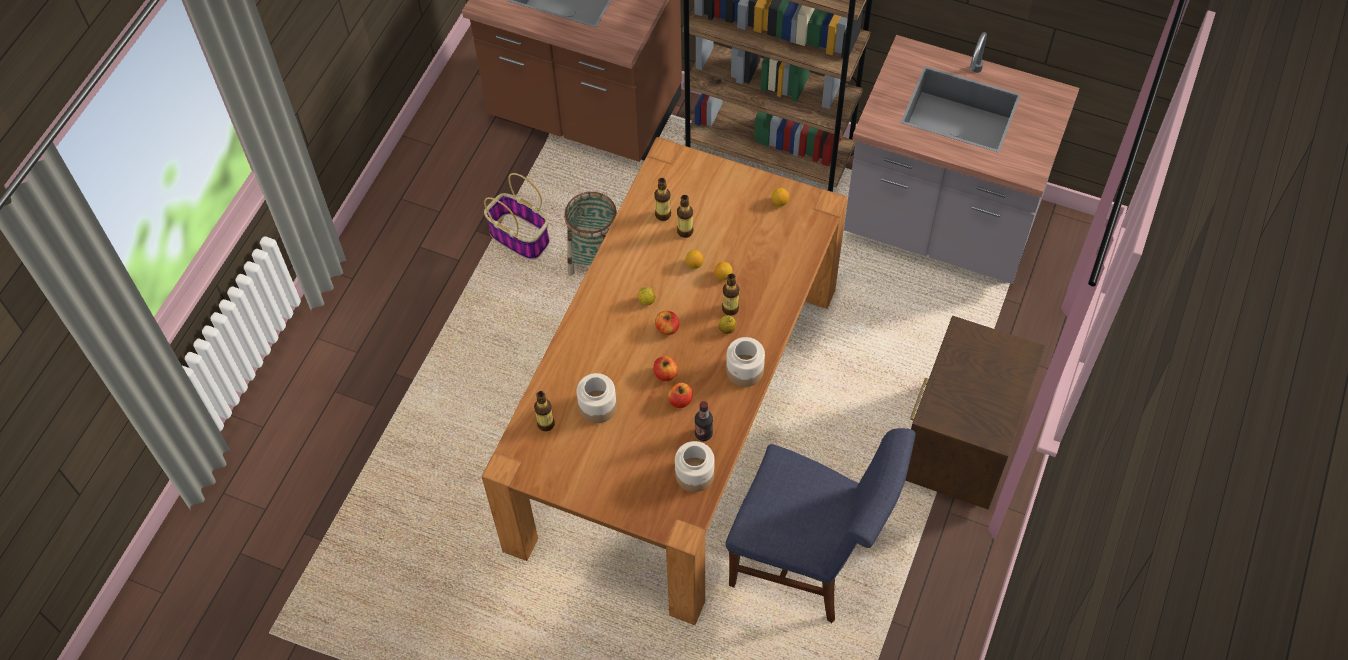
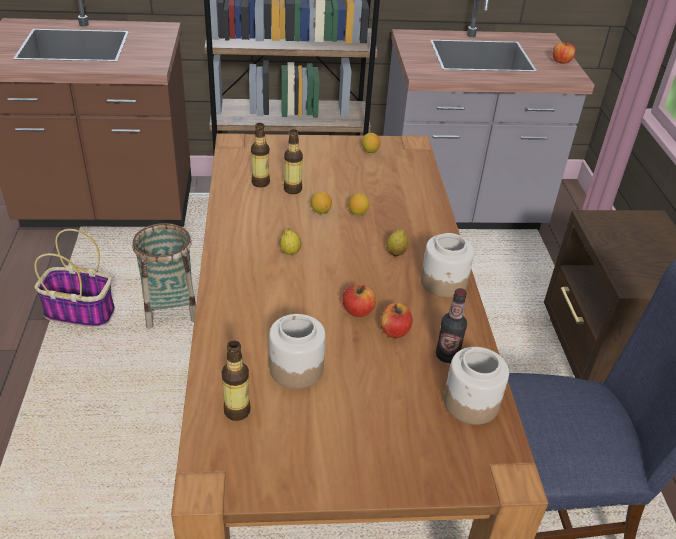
camera: 30 degrees left, 20 degrees down
(667, 328) = (330, 269): apple -> apple (561, 61)
(730, 309) = (386, 236): bottle -> none

